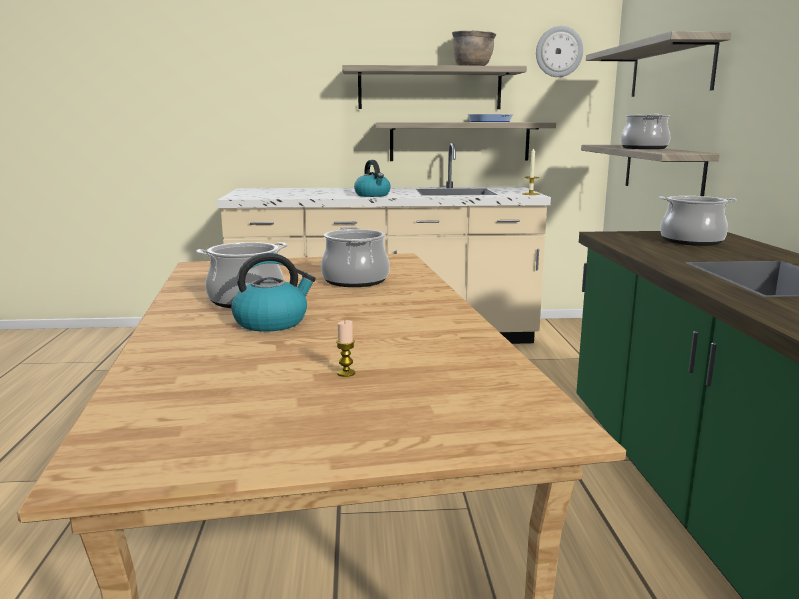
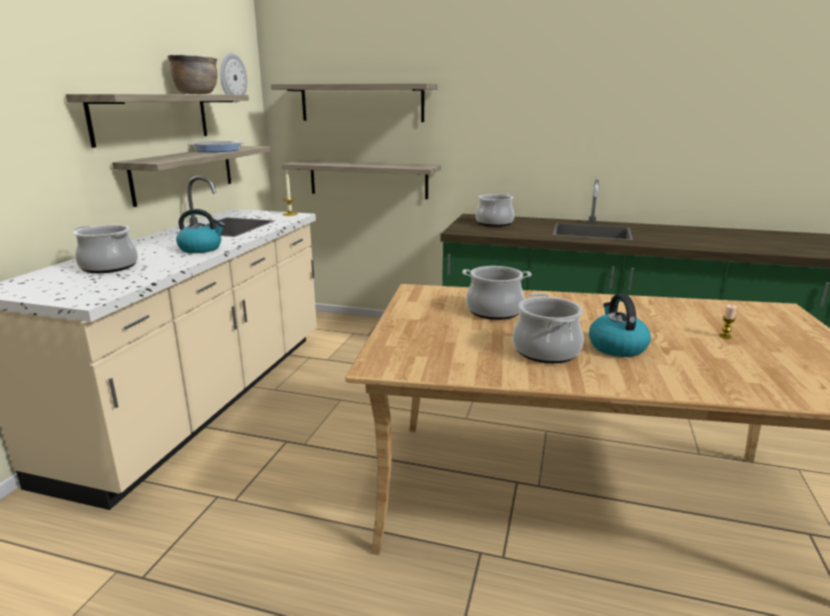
camera: 70 degrees left, 5 degrees up
(643, 148) = (366, 164): cooking pot -> cooking pot (109, 267)

